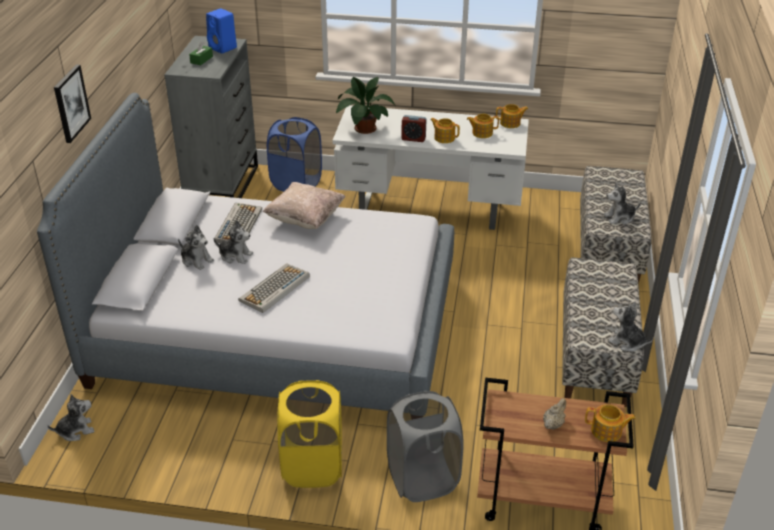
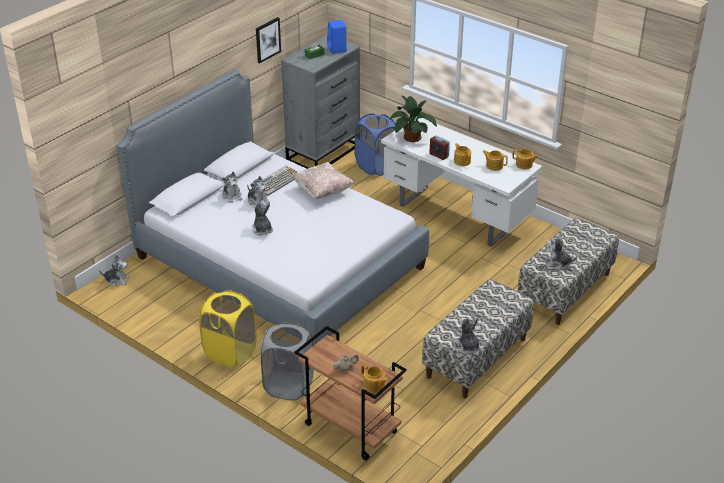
camera: 30 degrees right, 0 degrees up
(71, 103) = (172, 69): picture -> picture (267, 39)
(274, 289) = (262, 230): keyboard -> plush toy

